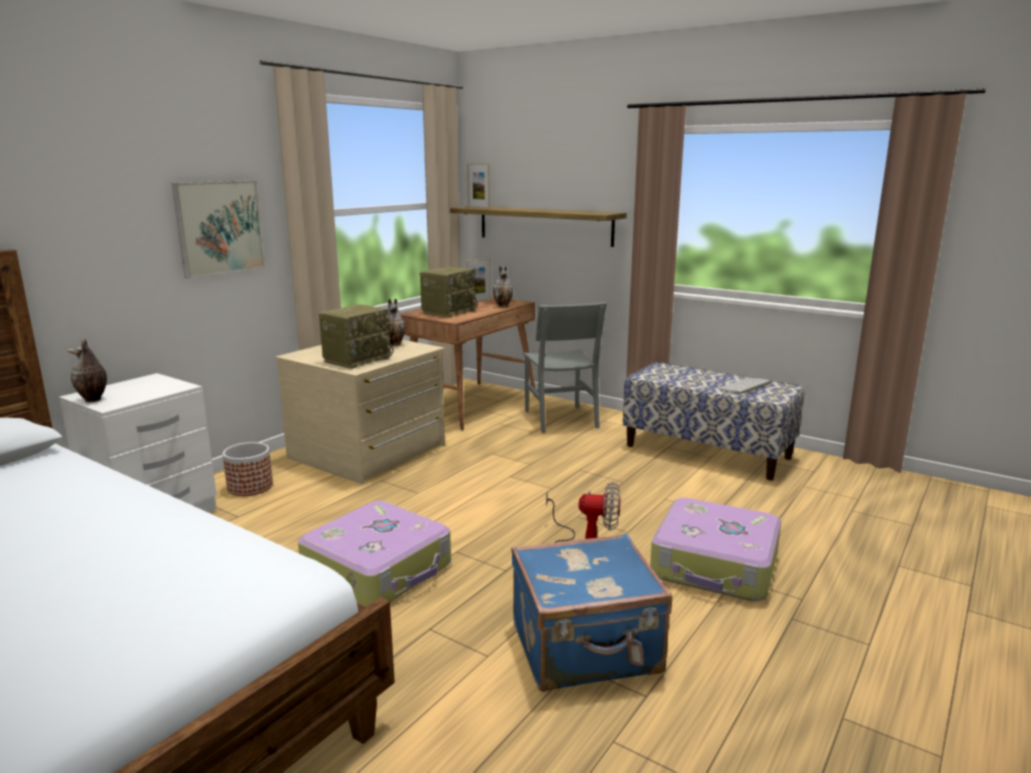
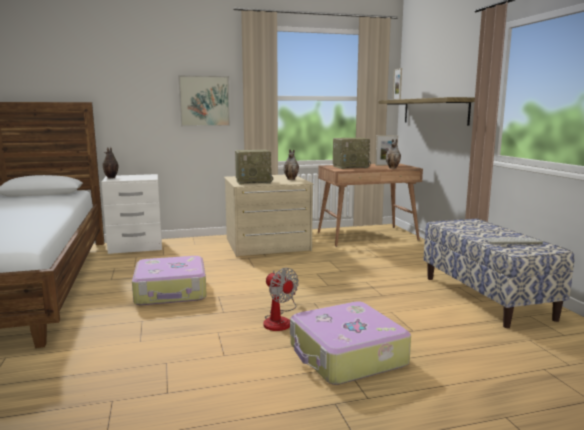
camera: 40 degrees right, 5 degrees down
(250, 487) = (190, 245): planter -> none
(560, 419) = (410, 254): grey chair -> none
(586, 650) = (185, 360): blue suitcase -> none

